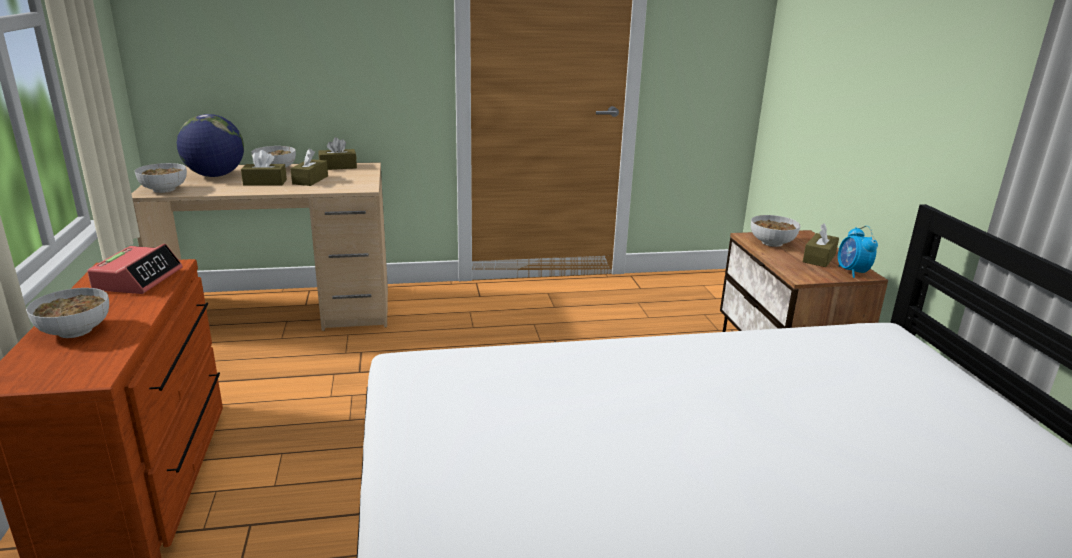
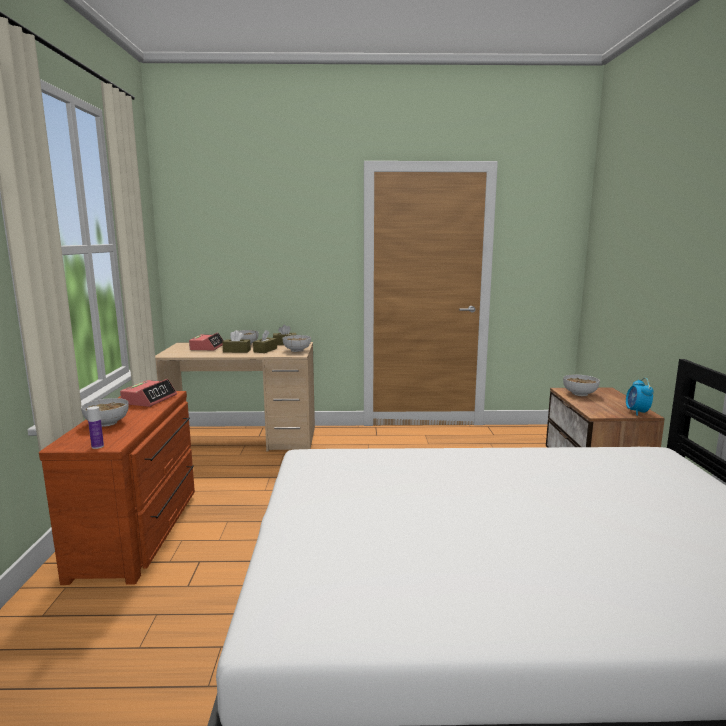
camera: 10 degrees right, 10 degrees down
(69, 380) = (97, 446): none -> bottle
(164, 189) = (175, 354): bowl -> bowl (297, 350)
(215, 175) = (207, 347): globe -> alarm clock
(819, 258) = (613, 403): brown tissue box -> none

